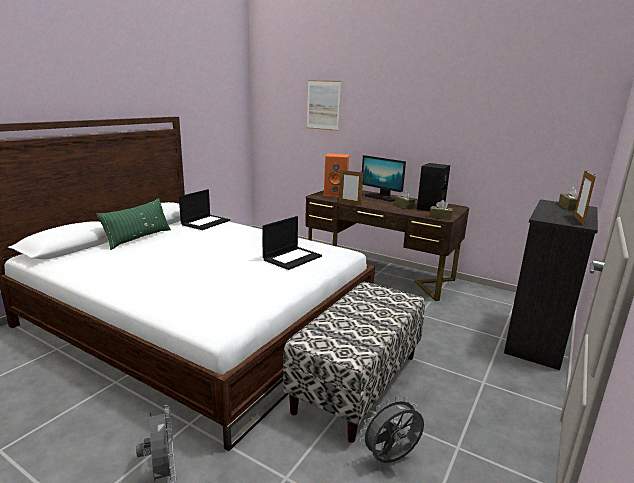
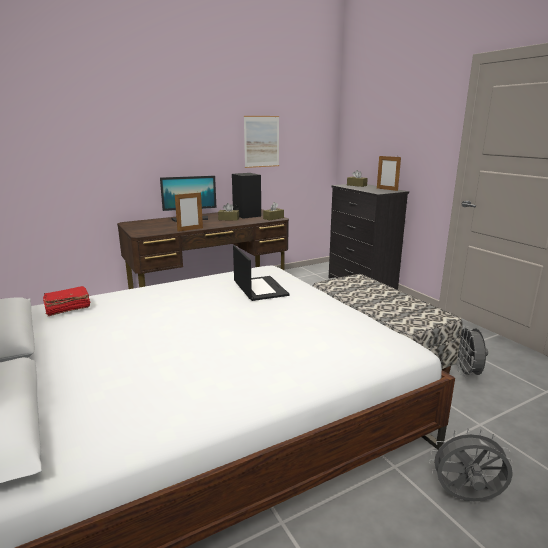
camera: 60 degrees left, 0 degrees up
(138, 238) = (49, 363): green pillow -> none
(205, 222) = (67, 308): laptop -> red book
(323, 105) = (78, 123): picture -> picture (261, 141)
(336, 194) = (148, 227): orange speaker -> none

